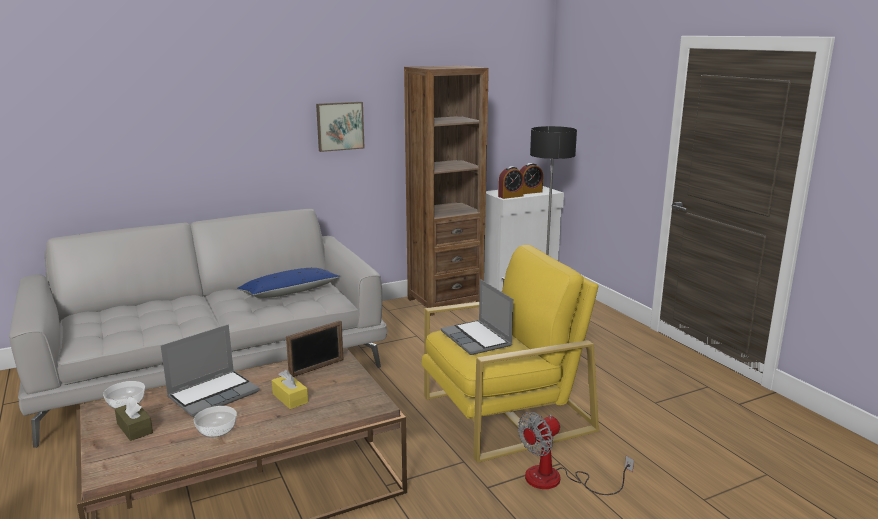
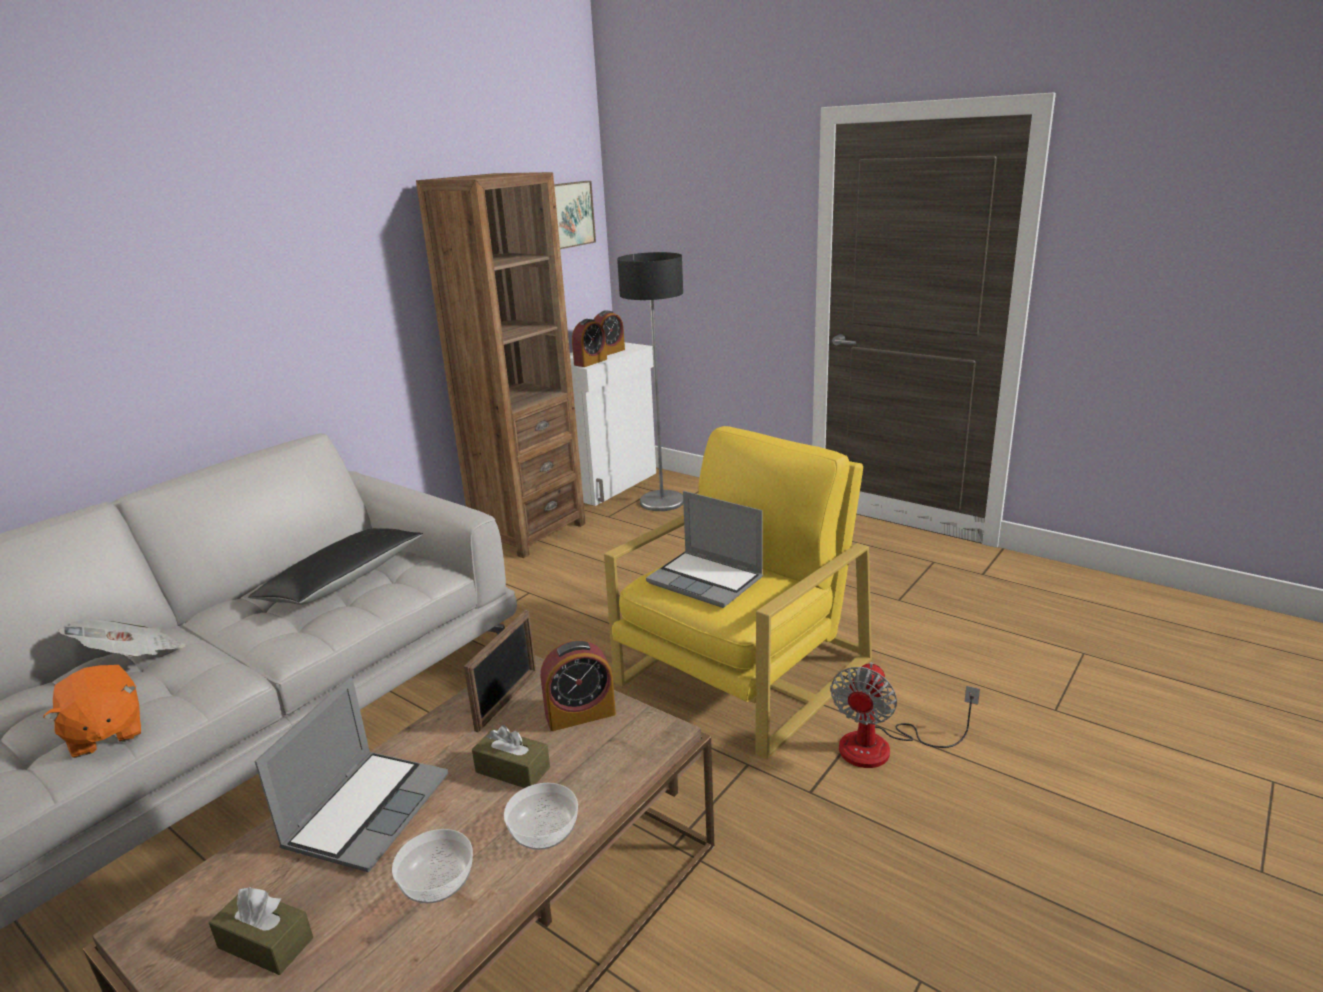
camera: 25 degrees left, 5 degrees up
(127, 403) = (202, 893): bowl -> bowl (544, 830)
(138, 331) = (105, 733): none -> orange plush toy
(172, 304) = (133, 658): none -> newspaper
(289, 292) = (343, 580): blue pillow -> black pillow
(290, 398) = (513, 769): yellow tissue box -> brown tissue box
(339, 126) = (331, 288): picture -> picture (568, 214)
(345, 385) = (580, 714): none -> alarm clock

